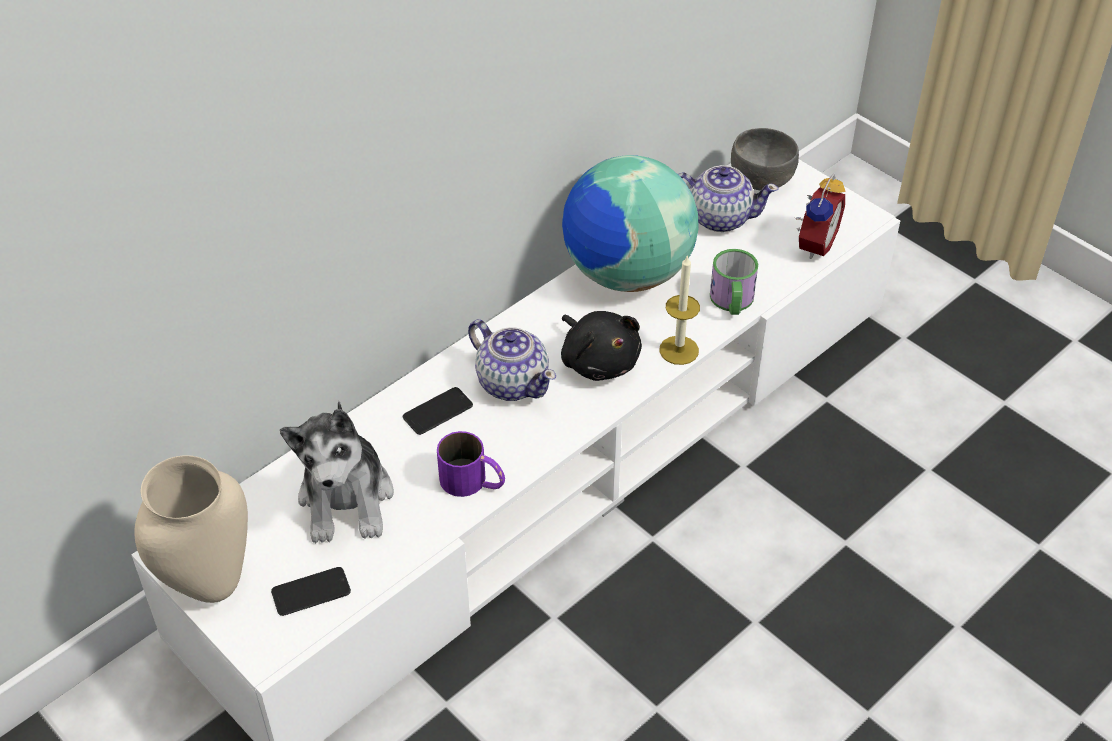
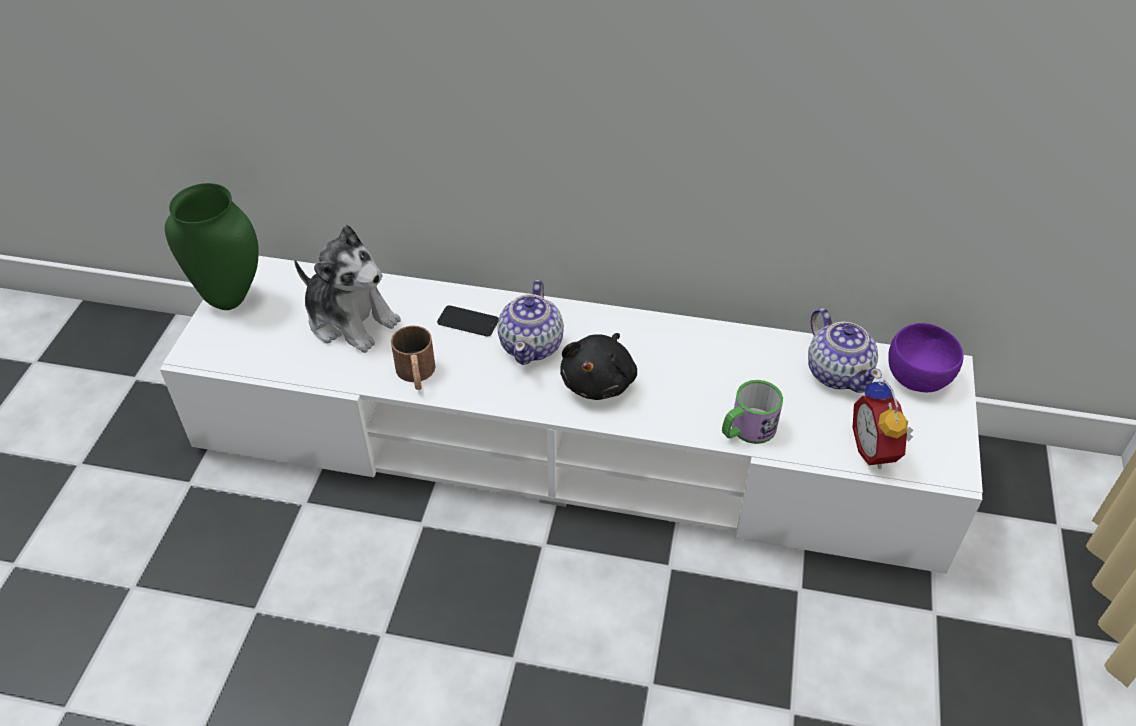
camera: 55 degrees right, 0 degrees up
(211, 587) = (230, 300): beige vase -> green vase
(311, 592) = (257, 347): phone -> none
(347, 498) = (351, 320): plush toy -> plush toy turned 105 degrees counterclockwise
(473, 482) = (416, 375): purple mug -> brown mug
(626, 273) = (710, 349): globe -> none
(679, 350) = (657, 423): candle -> none
(760, 178) = (917, 376): grey bowl -> purple bowl
(813, 244) = (876, 450): alarm clock -> alarm clock turned 90 degrees clockwise

